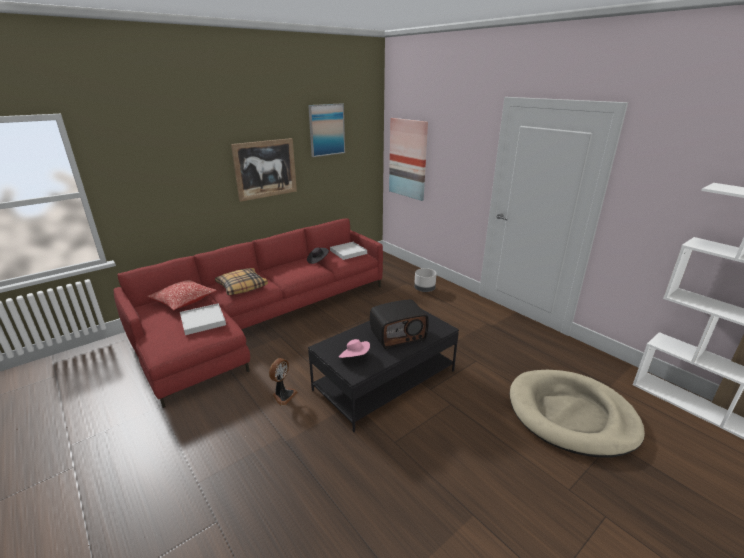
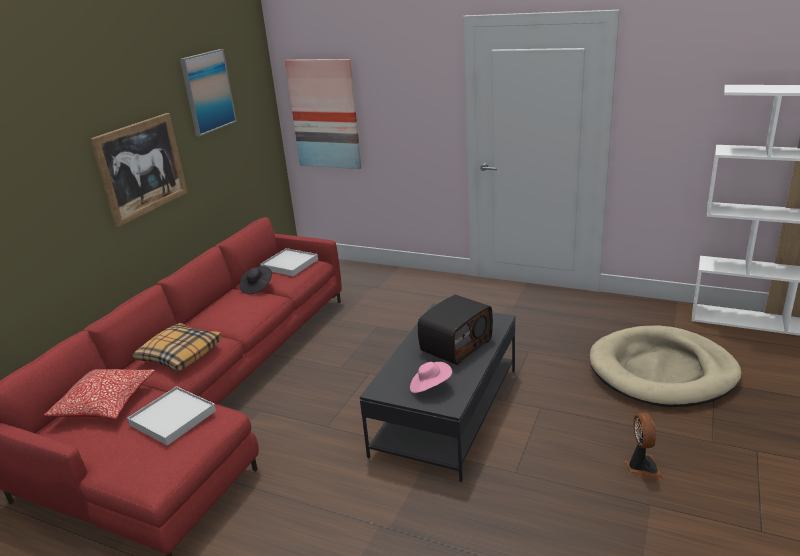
camera: 25 degrees left, 0 degrees up
(283, 395) = (334, 479): fan -> fan (642, 467)
(424, 289) = (401, 288): grey planter -> none

